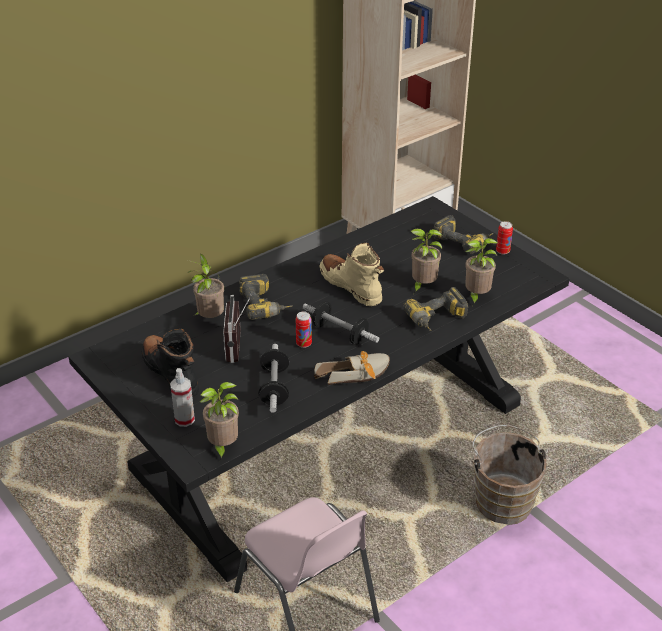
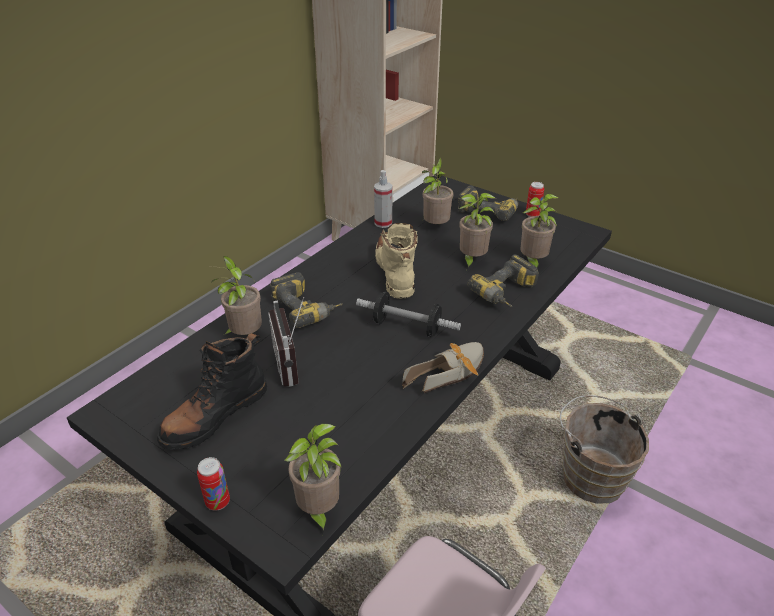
camera: 15 degrees left, 0 degrees up
(171, 373) = (215, 415): black boot -> black boot turned 90 degrees counterclockwise
(184, 419) = (252, 479): spray bottle -> spray bottle (383, 223)
(274, 388) = (356, 410): dumbbell -> none
(304, 344) = (370, 346): can -> can (218, 502)
(351, 286) = (395, 272): beige boot -> beige boot turned 45 degrees clockwise
(405, 249) = (434, 226): none -> potted plant

